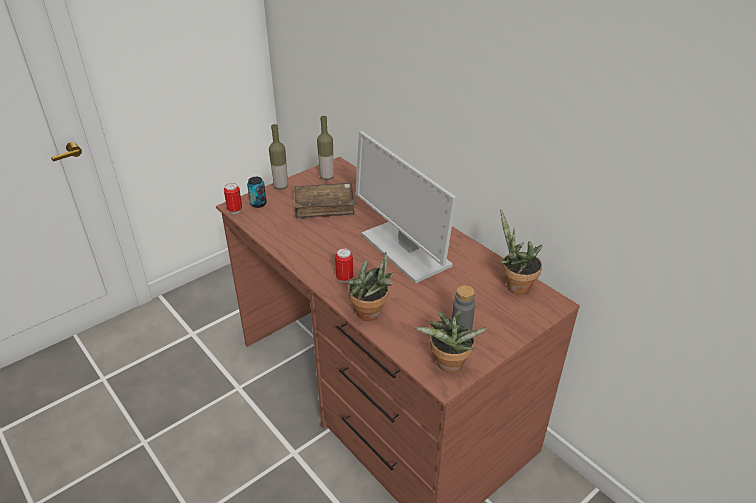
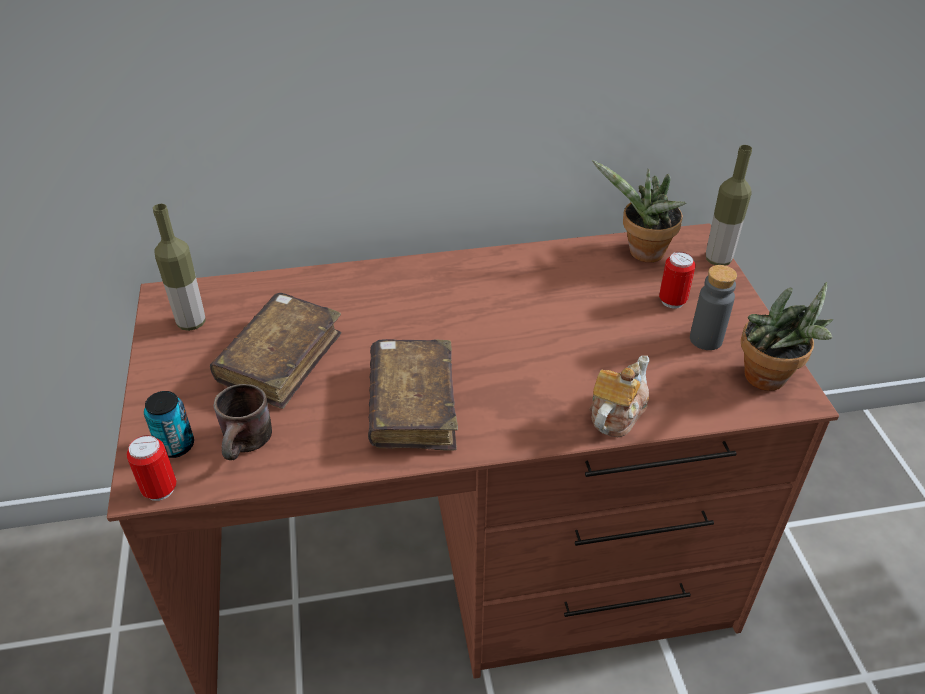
camera: 60 degrees left, 5 degrees up
(271, 219) = (249, 445): none -> brown mug
(281, 186) = (152, 393): bottle -> bottle (718, 260)
(325, 251) = (412, 406): none -> brown book
(344, 278) = (504, 410): can -> can (672, 301)
(371, 314) = (616, 413): potted plant -> teapot
(404, 250) = (484, 317): monitor -> none

